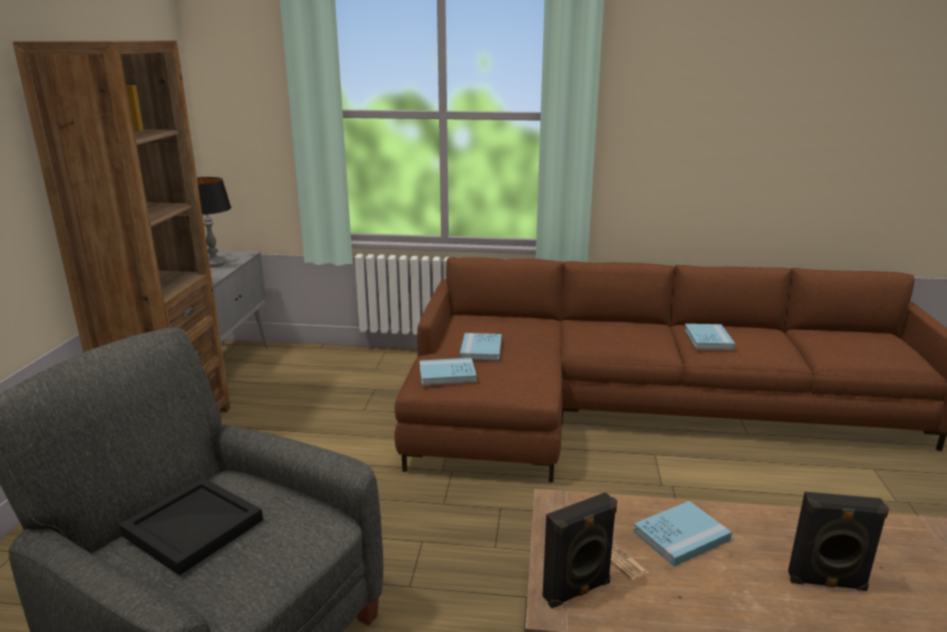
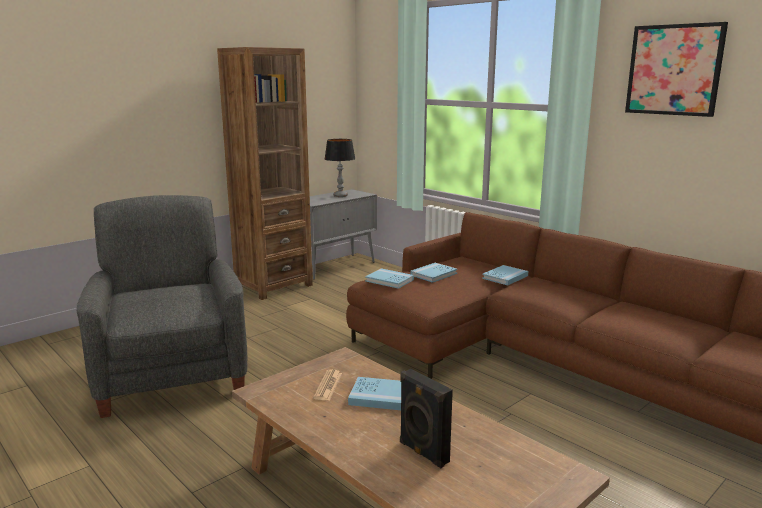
camera: 40 degrees right, 5 degrees down
(195, 527) = (156, 293): black tray -> none
(578, 591) = (280, 390): black speaker -> none
(682, 70) = (674, 70): none -> picture
(708, 339) = (621, 312): blue book -> blue book (505, 277)

